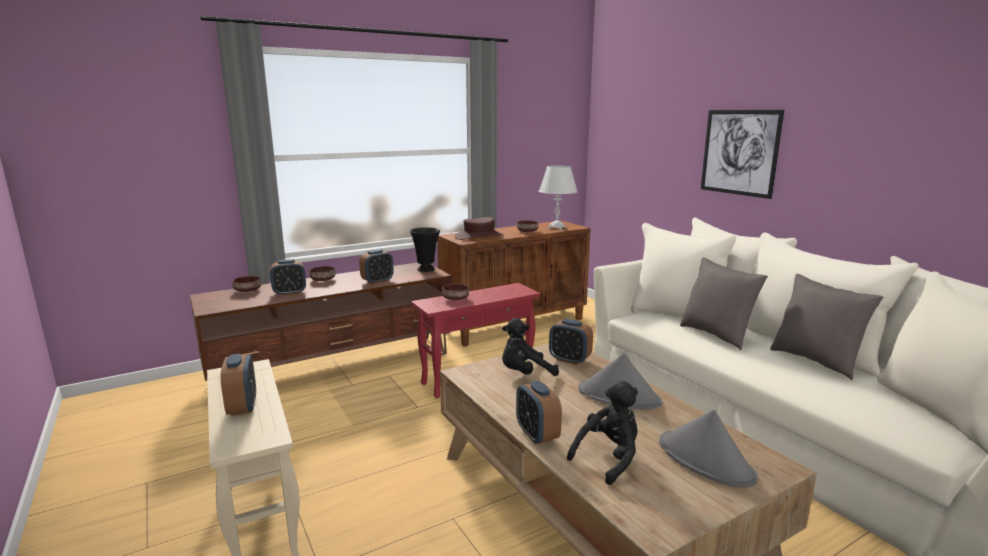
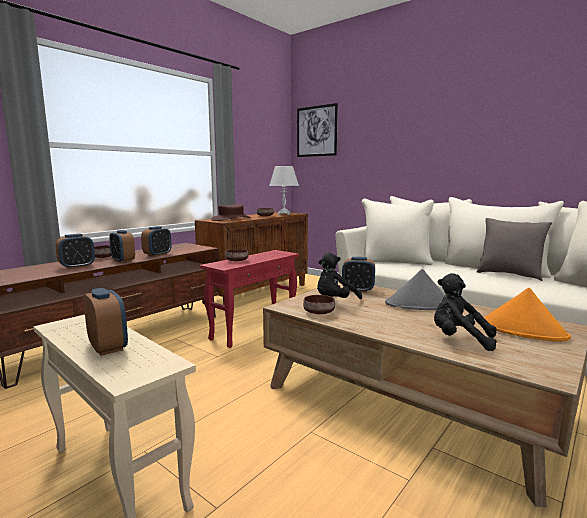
camera: 20 degrees left, 5 degrees down
(248, 291) = (29, 268): brown bowl -> brown bowl (319, 312)
(426, 270) = (193, 246): black vase -> none
(537, 435) = (390, 335): alarm clock -> alarm clock (123, 261)
(608, 458) = (459, 340): black plush toy -> black plush toy turned 90 degrees counterclockwise
(706, 460) = (522, 330): grey hat -> orange hat
(716, 335) = (436, 269): grey pillow -> none
(739, 152) = (415, 150): picture -> picture (316, 131)

